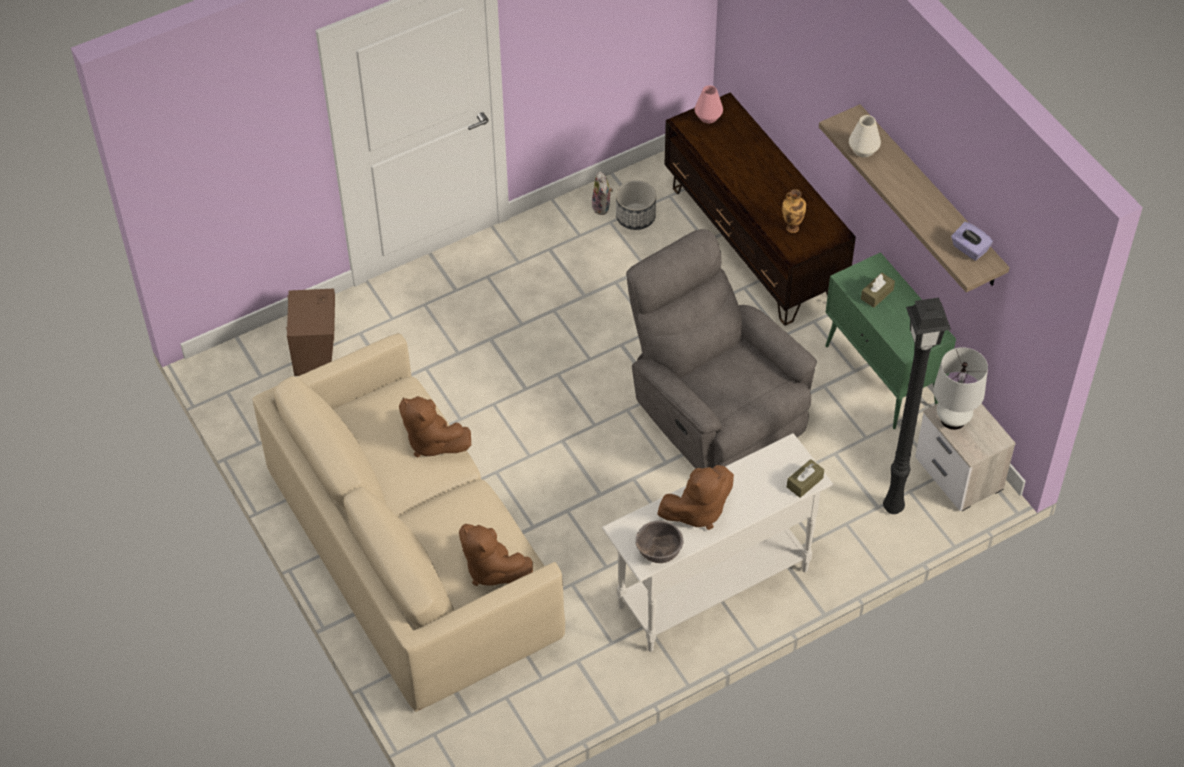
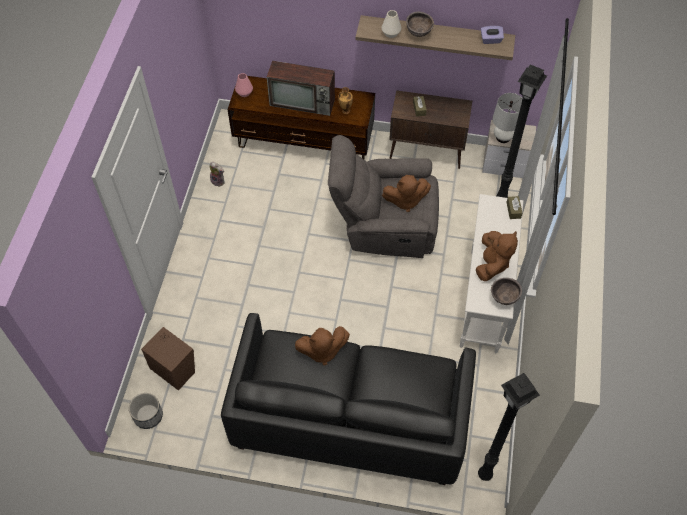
camera: 50 degrees left, 5 degrees up
(412, 559) = (349, 418): beige sofa -> black sofa
(466, 746) = (484, 475): none -> black floor lamp
(491, 569) = (428, 381): brown plush toy -> brown plush toy (405, 200)
(635, 217) = (239, 173): planter -> planter (148, 416)
(758, 180) = (303, 102): none -> television
(882, 377) = (427, 152): green cabinet -> brown cabinet
(895, 175) = (418, 33): none -> brown bowl

